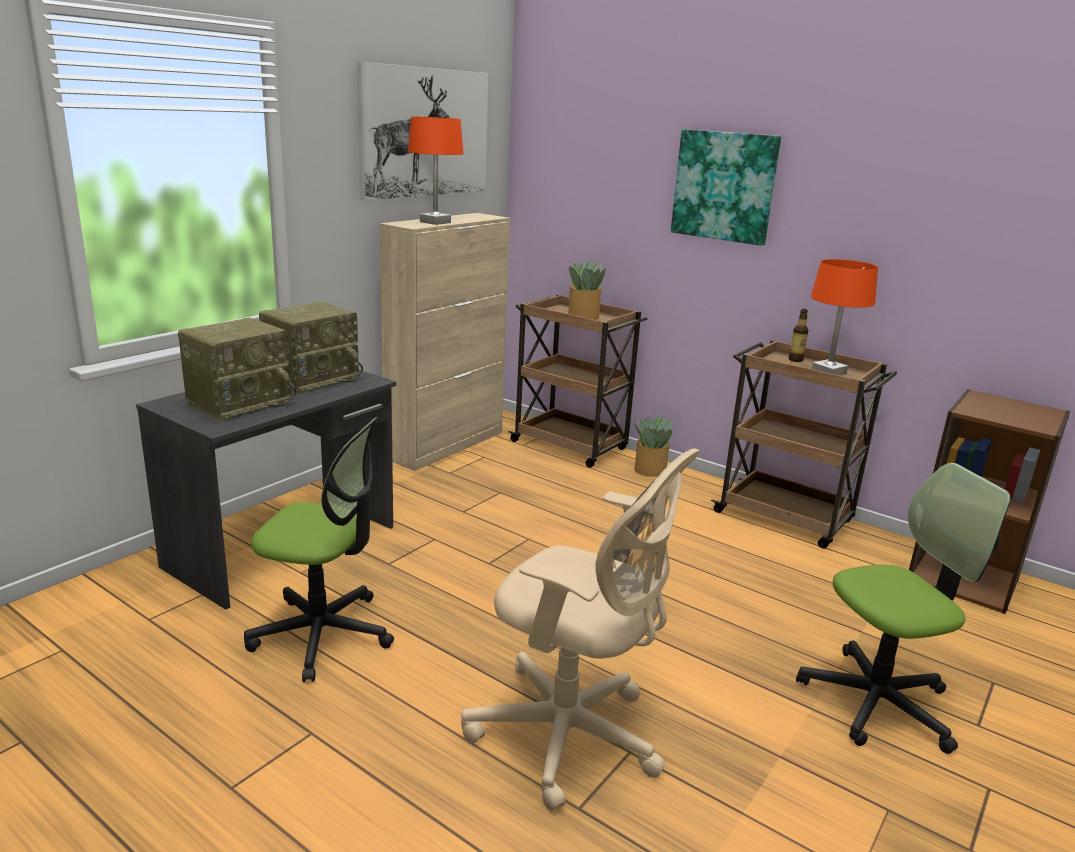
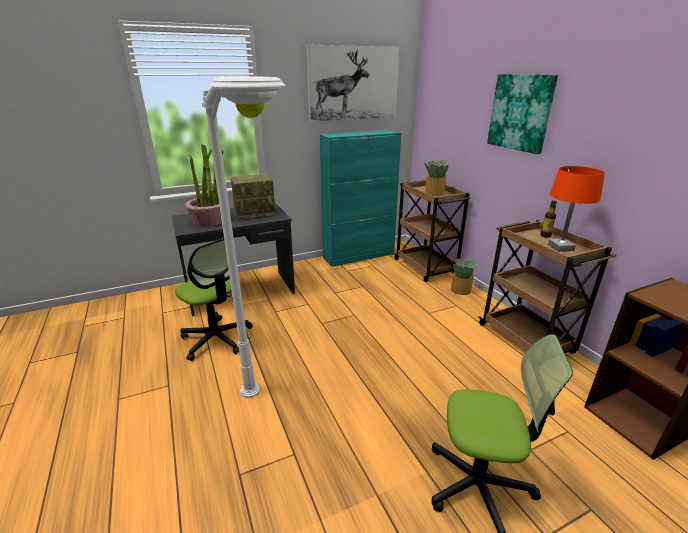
camera: 30 degrees right, 5 degrees up
(240, 403) = (209, 220): radio -> potted plant
(435, 222) = (350, 134): orange table lamp -> none
(446, 445) = (359, 256): beige cabinet -> turquoise cabinet
(571, 737) = (273, 433): beige office chair -> white floor lamp

